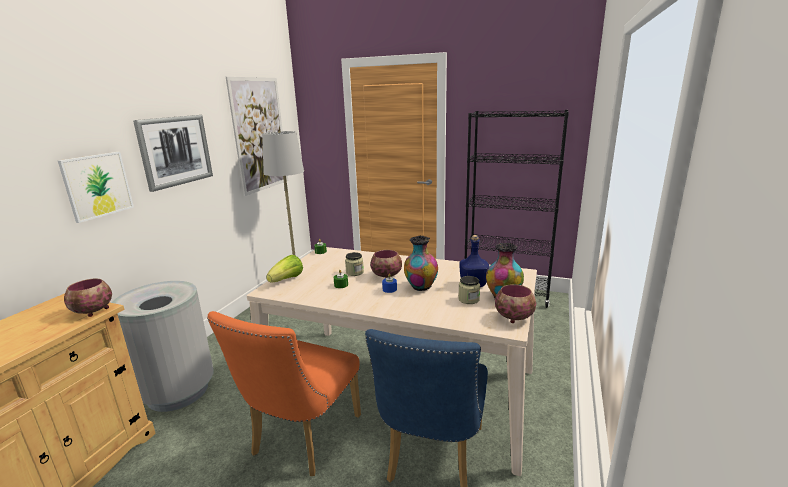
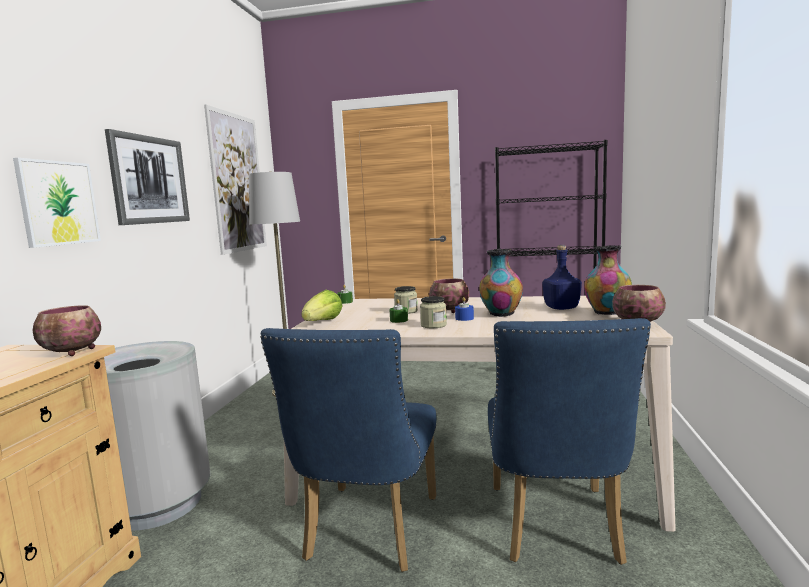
camera: 10 degrees left, 10 degrees down
(301, 439) = (367, 533): orange chair -> blue chair
(468, 299) = (569, 317): jar -> jar (433, 325)

